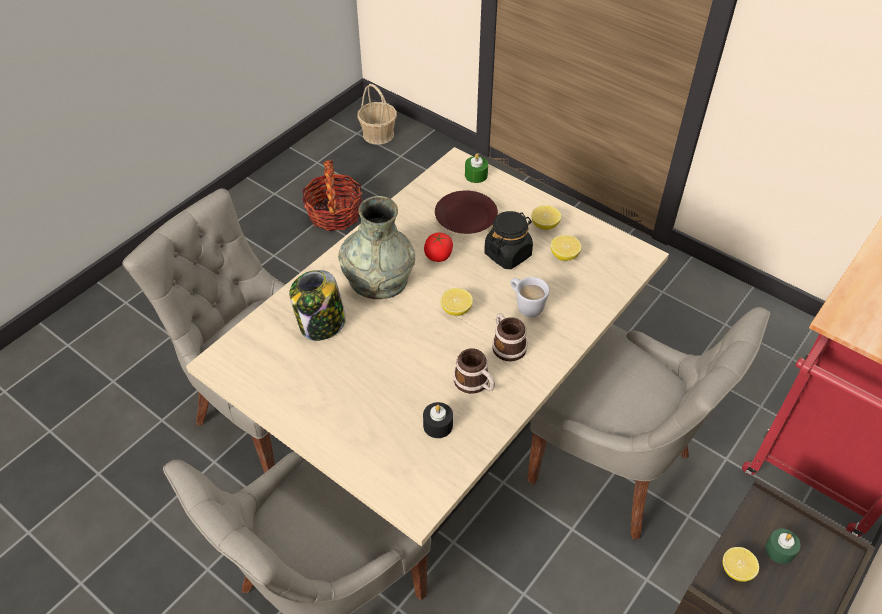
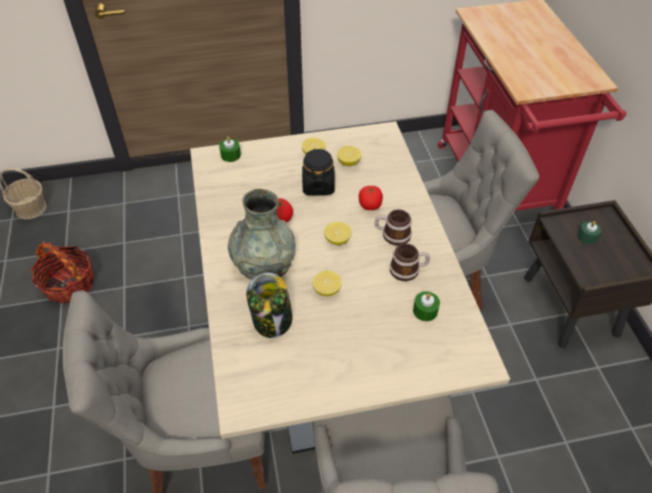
camera: 50 degrees left, 0 degrees up
(438, 425) = (425, 311): black candle -> green candle
(465, 217) = (262, 184): brown plate -> none
(526, 305) = (370, 205): white mug -> tomato
(736, 570) = (586, 262): lemon -> lemon (327, 290)

